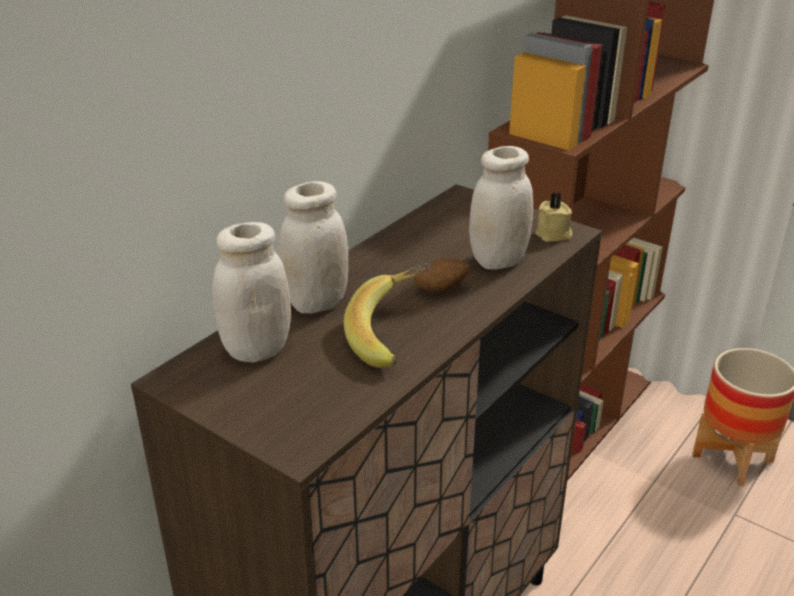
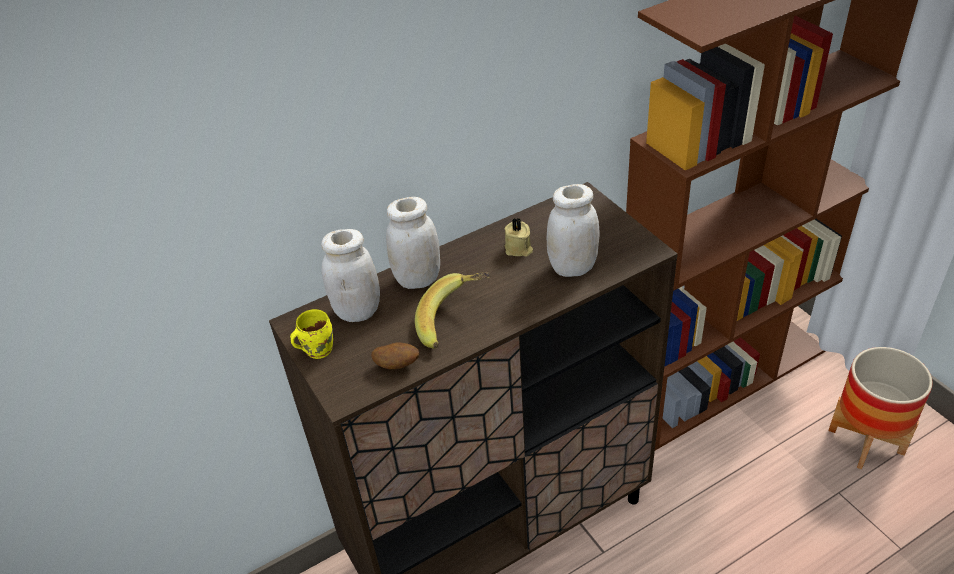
camera: 25 degrees right, 10 degrees up
(223, 402) = (316, 349): none -> yellow mug
(441, 289) = (512, 286): potato -> potato (397, 365)
(554, 234) = (633, 250): beige candle -> beige candle (518, 249)

